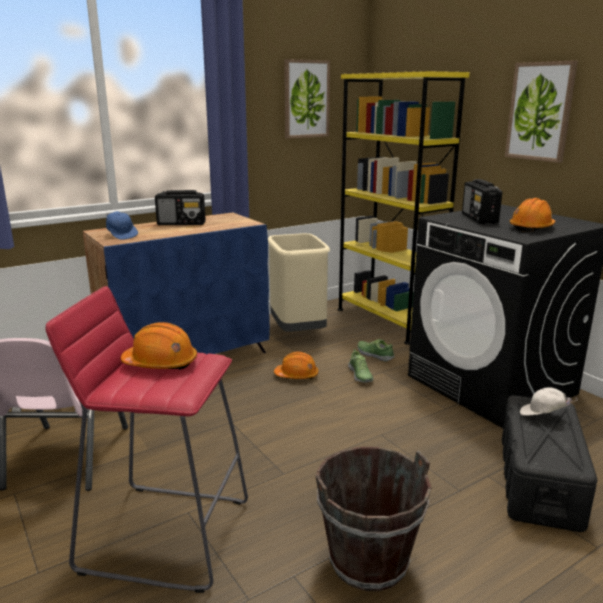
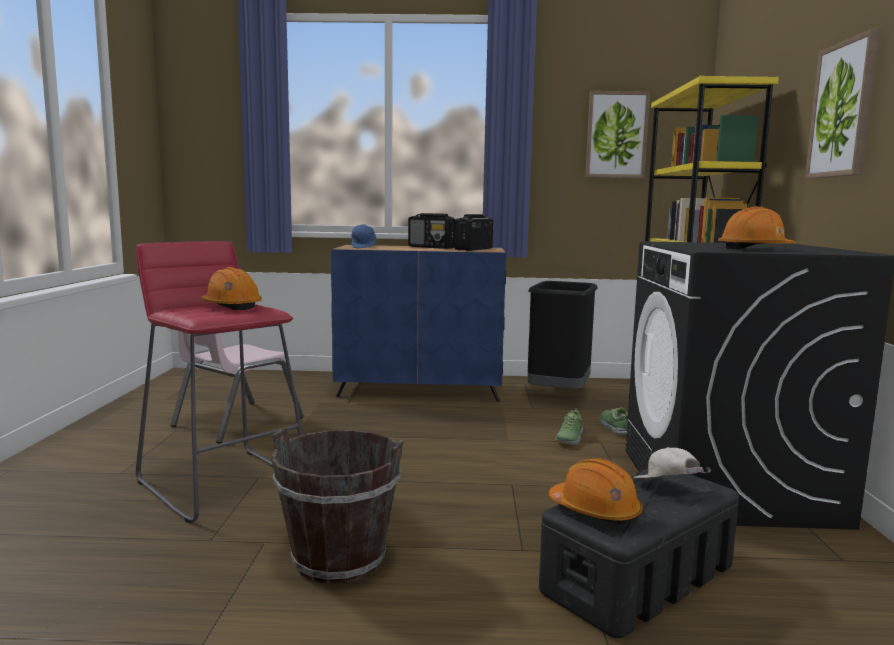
camera: 35 degrees right, 10 degrees down
(297, 331) = (558, 393): beige trash can -> black trash can
(297, 375) = (501, 423): orange hard hat -> orange hard hat (595, 510)
(479, 219) = (711, 244): radio -> radio (473, 249)

